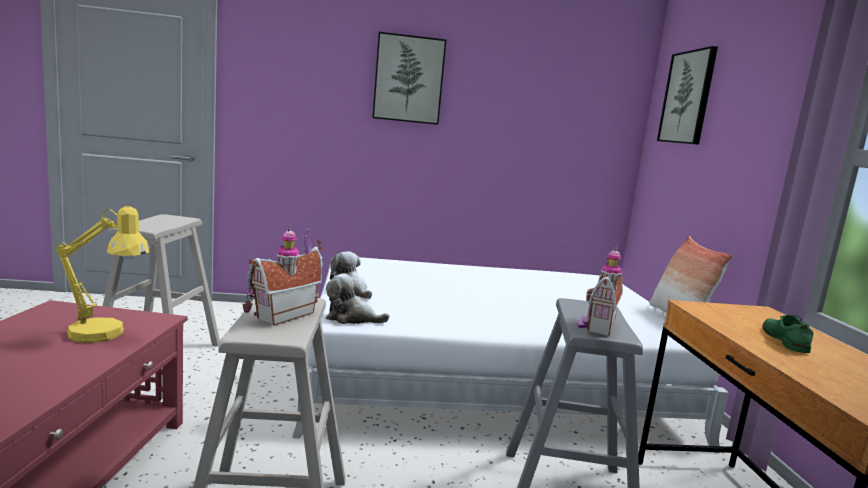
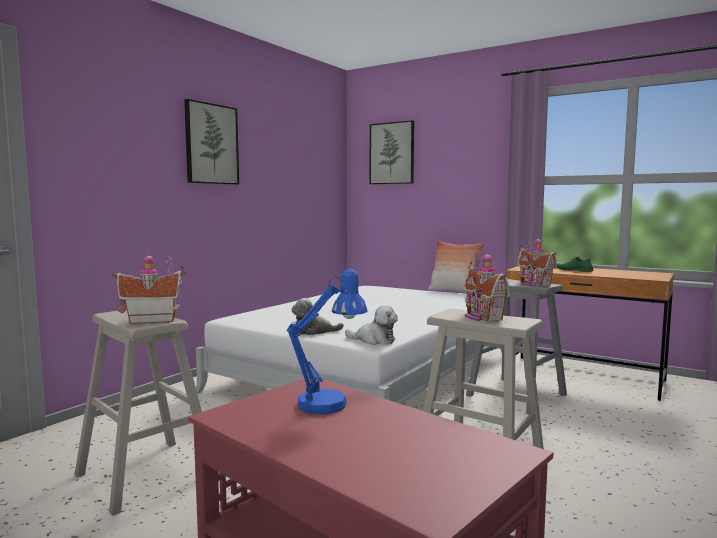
camera: 50 degrees left, 5 degrees down
(106, 335) = (330, 402): yellow table lamp -> blue table lamp
(149, 226) = (152, 320): none -> toy house
(351, 318) = (374, 340): plush toy -> plush toy turned 120 degrees counterclockwise

